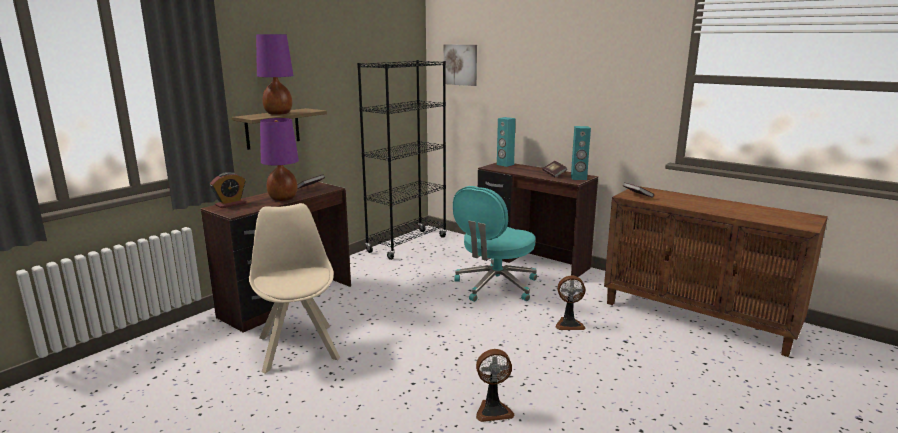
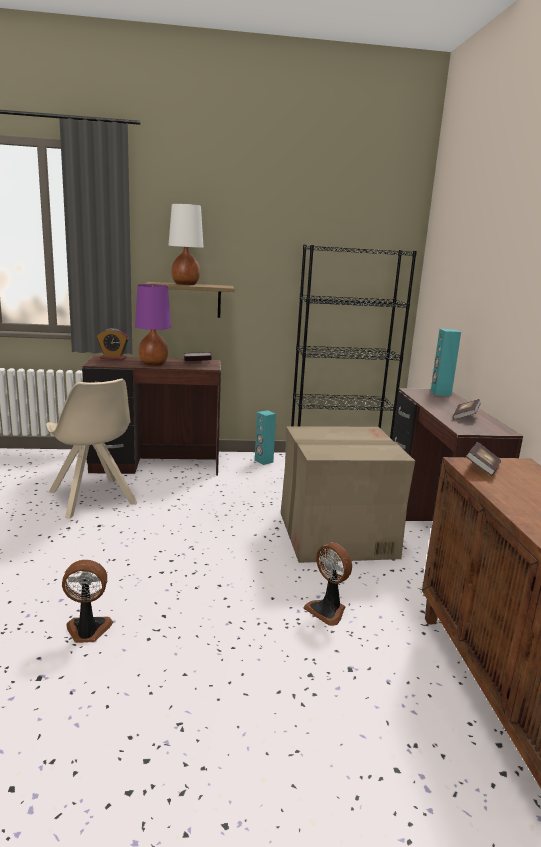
camera: 45 degrees right, 0 degrees up
(278, 113) = (185, 284): purple table lamp -> white table lamp
(298, 346) = (93, 499): beige chair -> beige chair turned 120 degrees clockwise
(461, 64) = (443, 258): picture -> none
(493, 410) = (87, 631): fan -> fan turned 135 degrees clockwise
(495, 286) = (335, 534): turquoise office chair -> cardboard box
(578, 178) = (483, 429): turquoise speaker -> turquoise speaker (263, 461)

